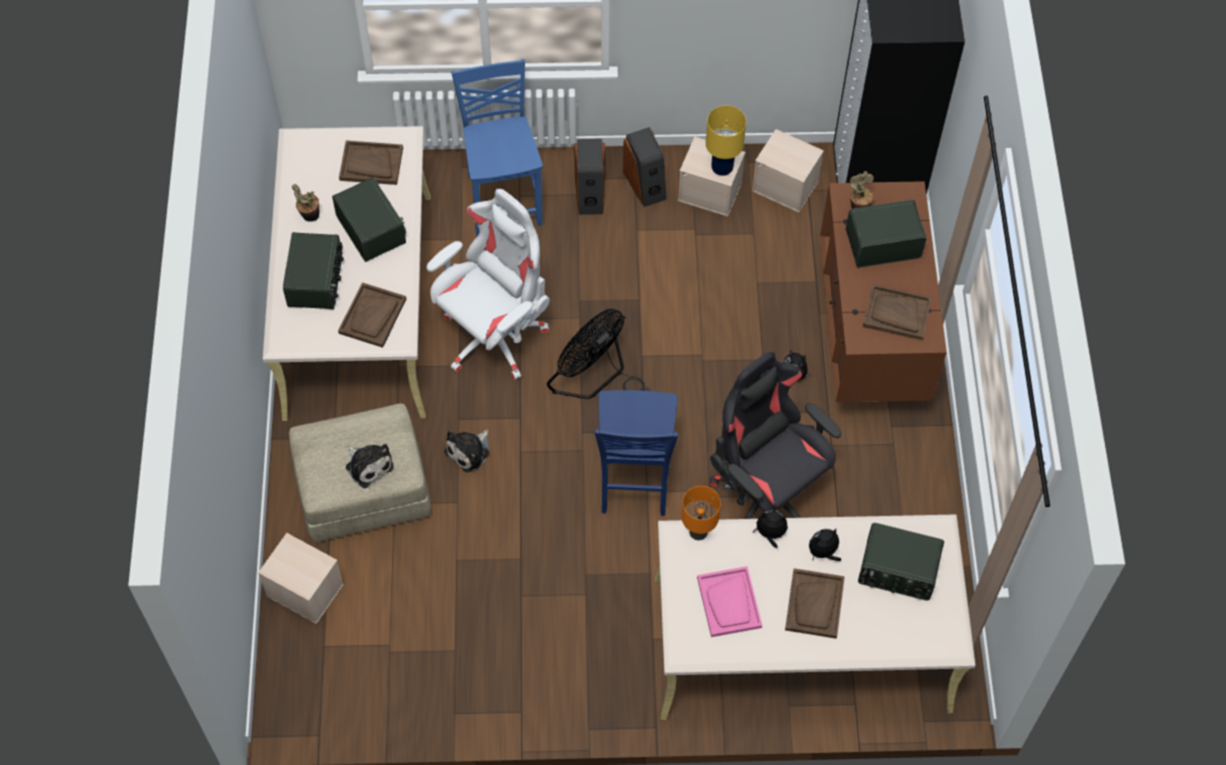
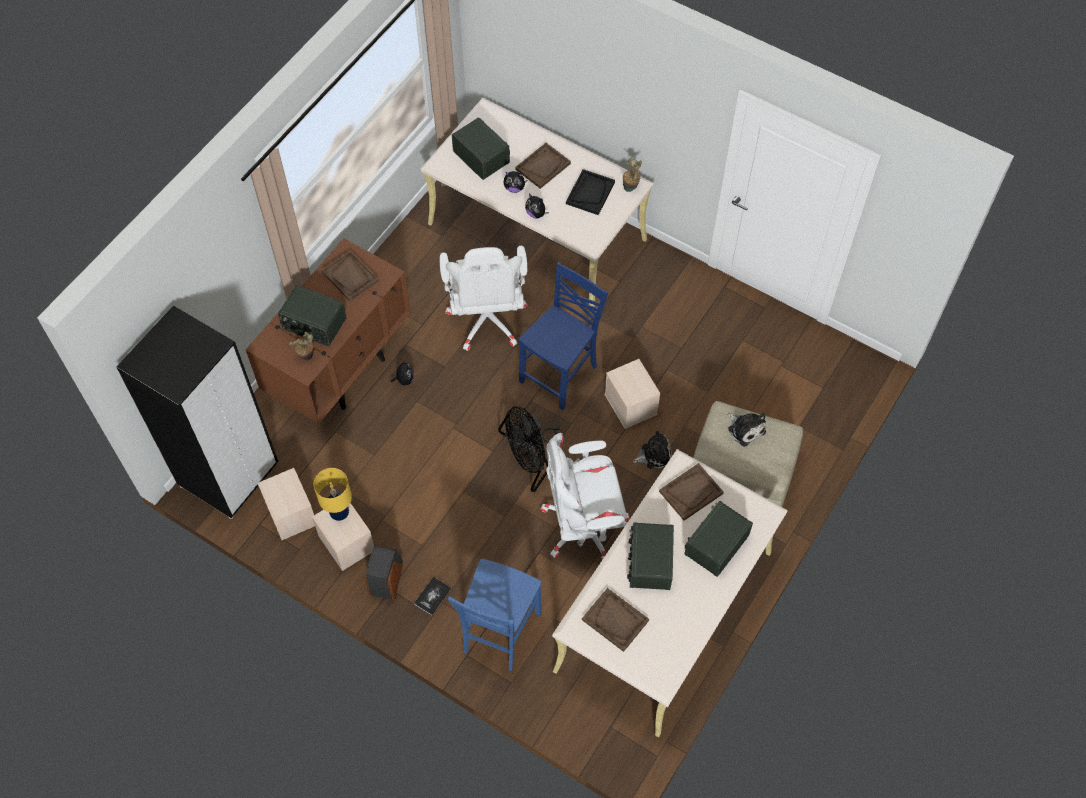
camera: 145 degrees left, 0 degrees up
(304, 590) = (817, 428): beige storage box -> beige storage box (631, 405)
(309, 216) = (690, 603): potted plant -> potted plant (631, 187)
(368, 465) = (745, 429): plush toy -> plush toy turned 150 degrees clockwise
(590, 194) = (432, 596): speaker -> book
(599, 374) = (530, 455): black fan -> black fan turned 75 degrees clockwise
(697, 533) = (578, 237): orange table lamp -> none
(729, 602) = (590, 193): pink tray -> black tray
(767, 495) = (487, 318): black office chair -> white office chair

